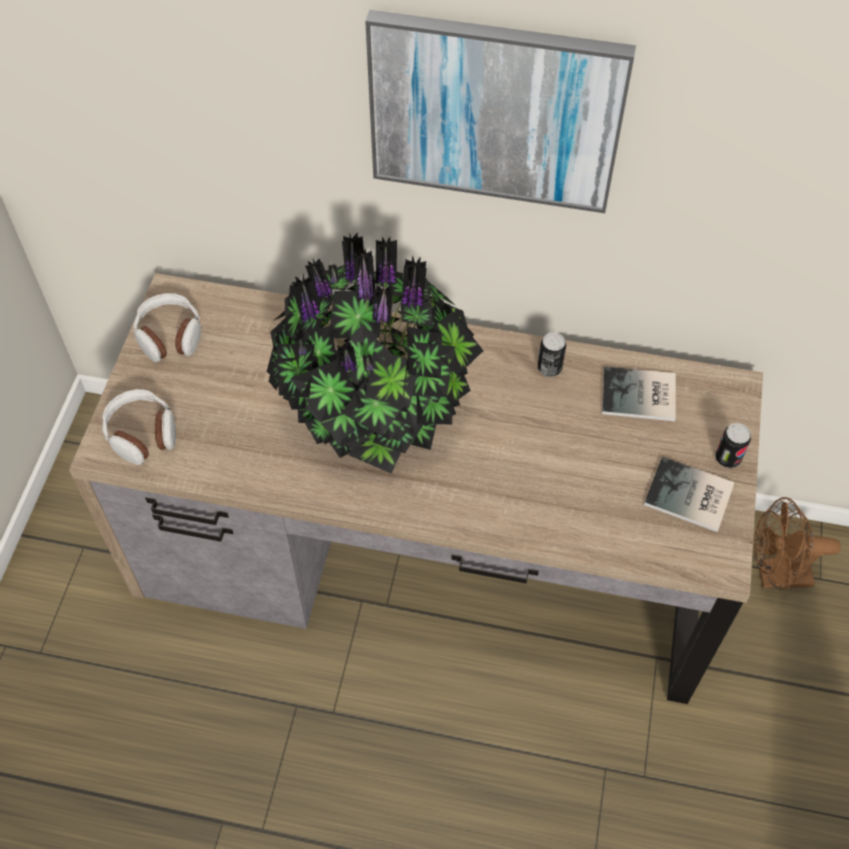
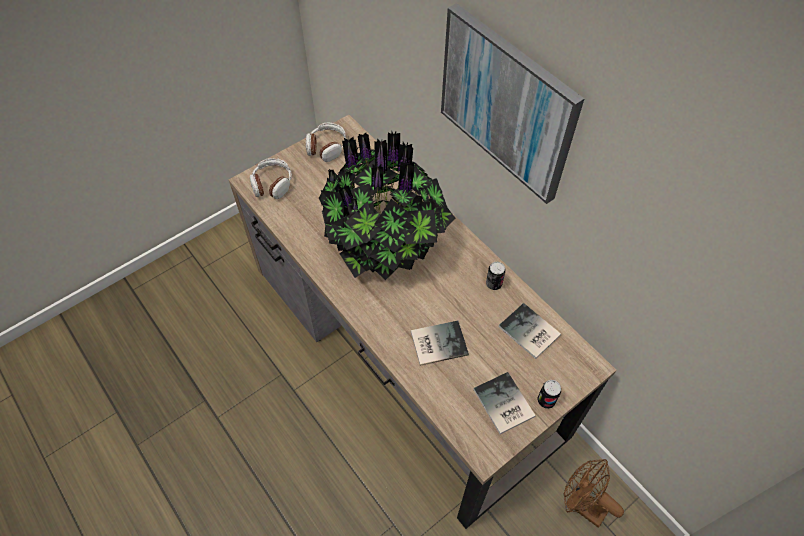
camera: 40 degrees right, 0 degrees up
(553, 482) = (437, 342): none -> book

